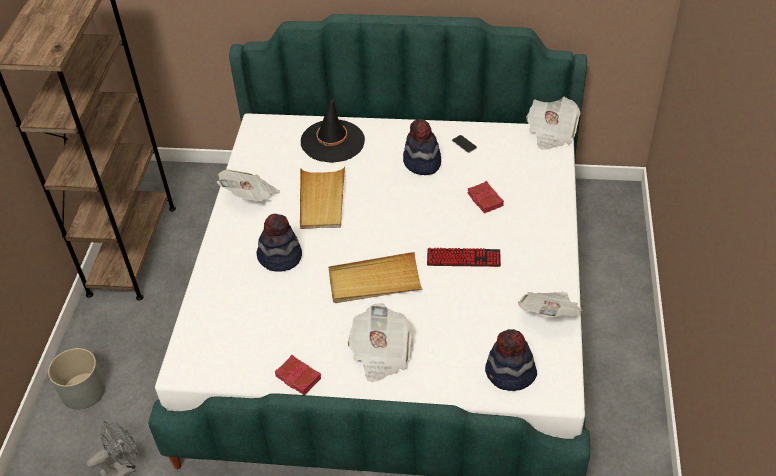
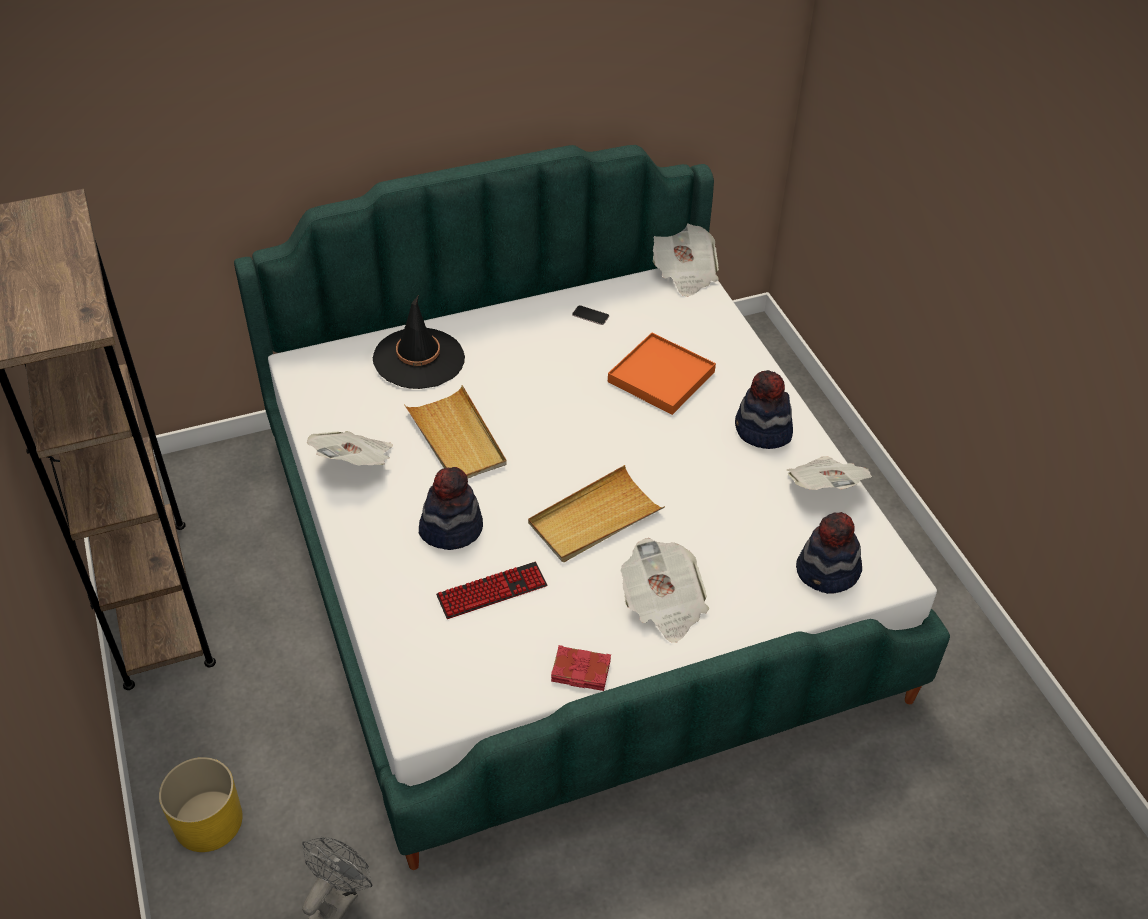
camera: 30 degrees left, 0 degrees up
(83, 391) = (208, 820): grey planter -> yellow planter
(422, 163) = (553, 353): hat -> hat (762, 431)
(463, 258) = (683, 455): keyboard -> keyboard (492, 591)
(484, 200) = (661, 376): red book -> orange tray

